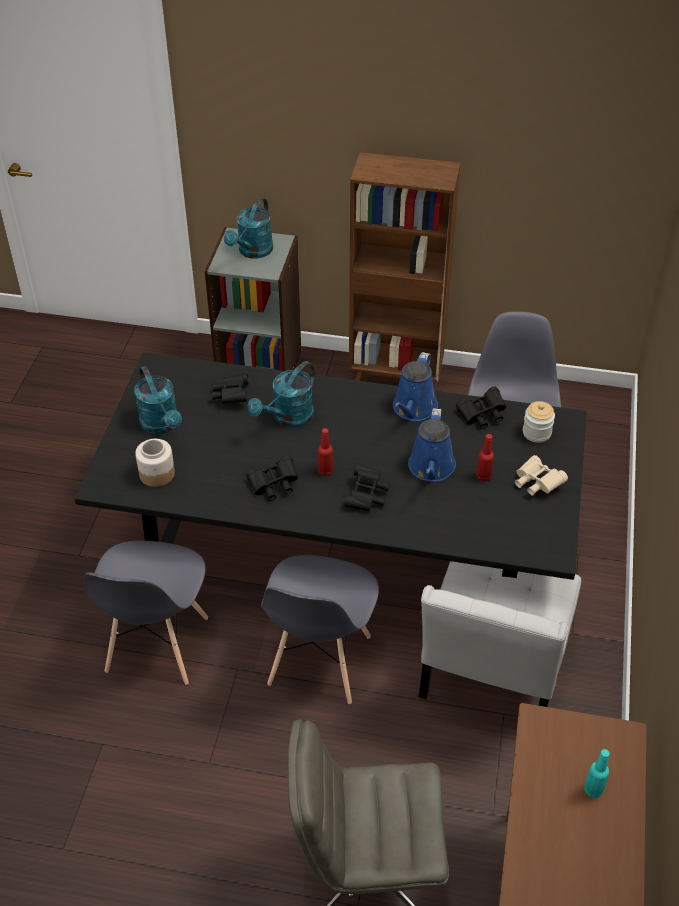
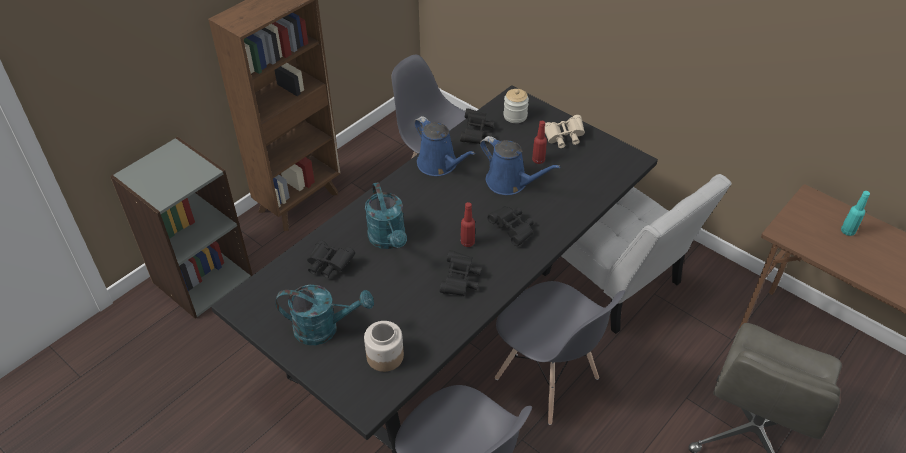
camera: 60 degrees left, 0 degrees up
(252, 252) = (167, 172): turquoise watering can -> none

